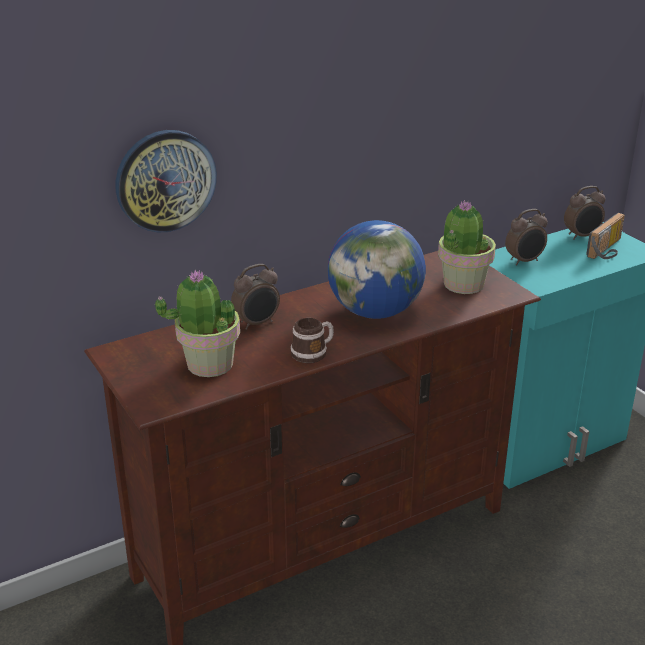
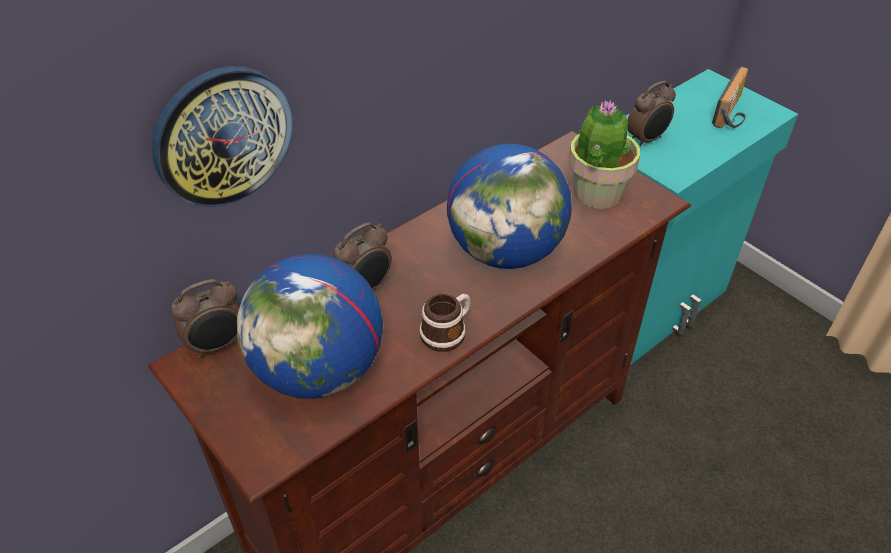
camera: 10 degrees left, 15 degrees up
(209, 364) = (319, 370): potted plant -> globe
(582, 236) = (698, 95): alarm clock -> alarm clock (217, 345)

